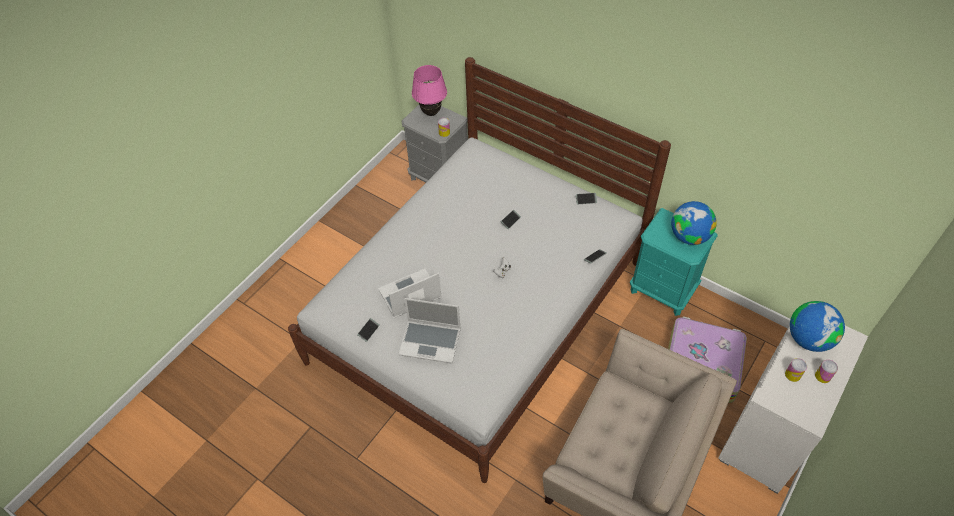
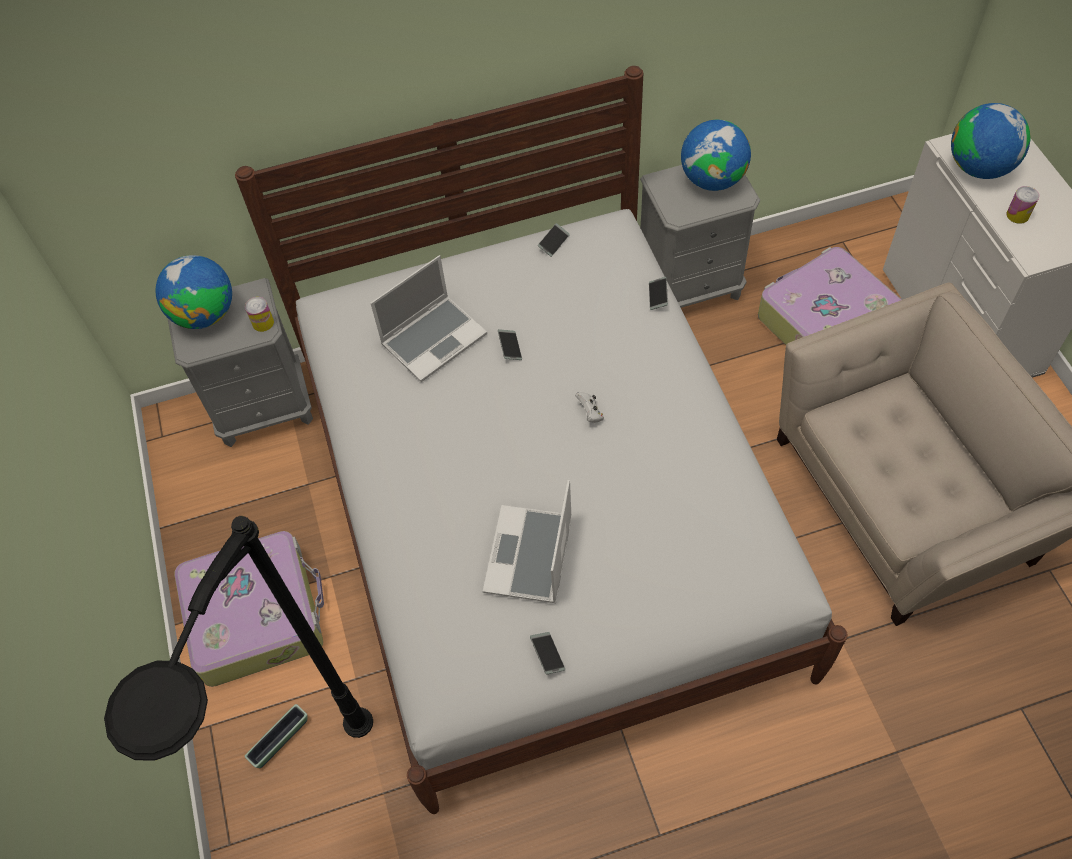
camera: 50 degrees left, 5 degrees up
(276, 328) = (327, 818): none -> black floor lamp
(297, 289) = (280, 740): none -> planter
(344, 243) = (256, 614): none -> suitcase
(431, 112) = (205, 314): pink table lamp -> globe
(431, 341) = (637, 579): laptop -> laptop (434, 338)
(663, 290) = (691, 286): turquoise nightstand -> grey nightstand
(822, 376) = (1038, 190): can -> none

